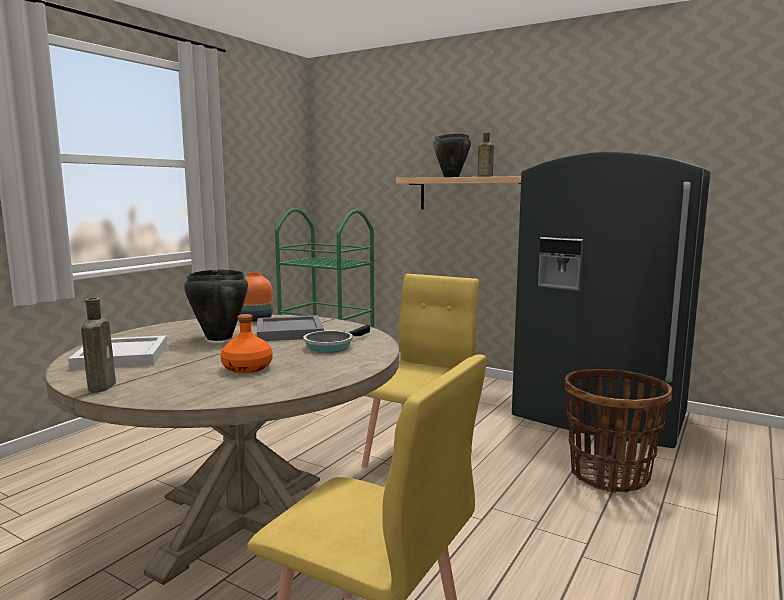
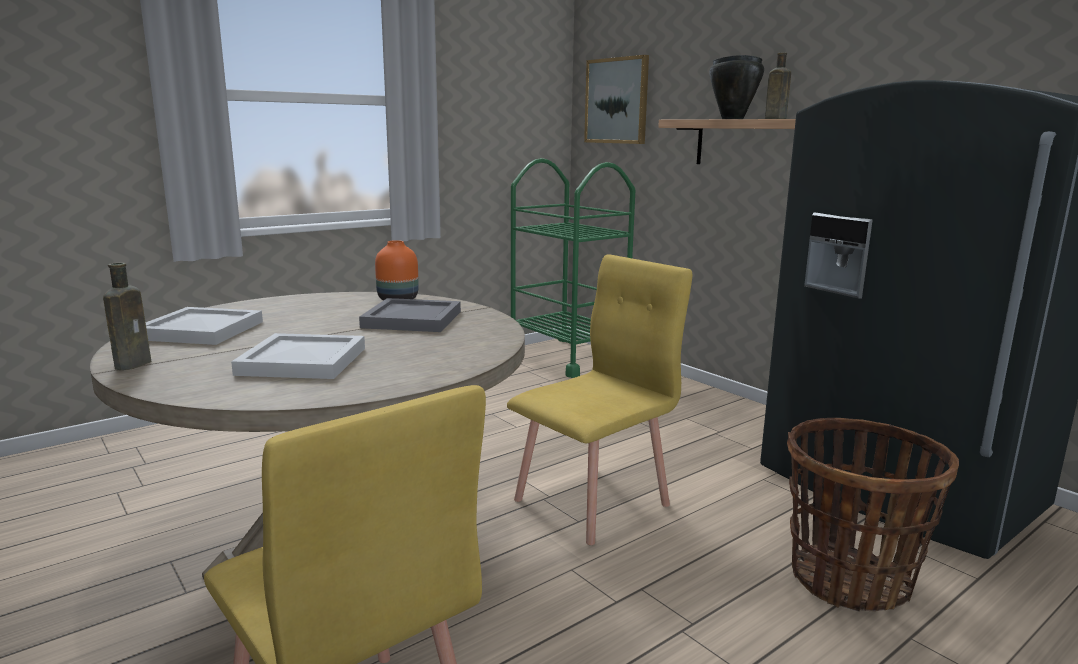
camera: 20 degrees right, 5 degrees up
(218, 338) = (326, 319): black cooking pot -> none
(247, 368) = (300, 361): orange bottle -> white tray
(331, 346) = (433, 344): frying pan -> none
(351, 164) = (617, 101): none -> picture

